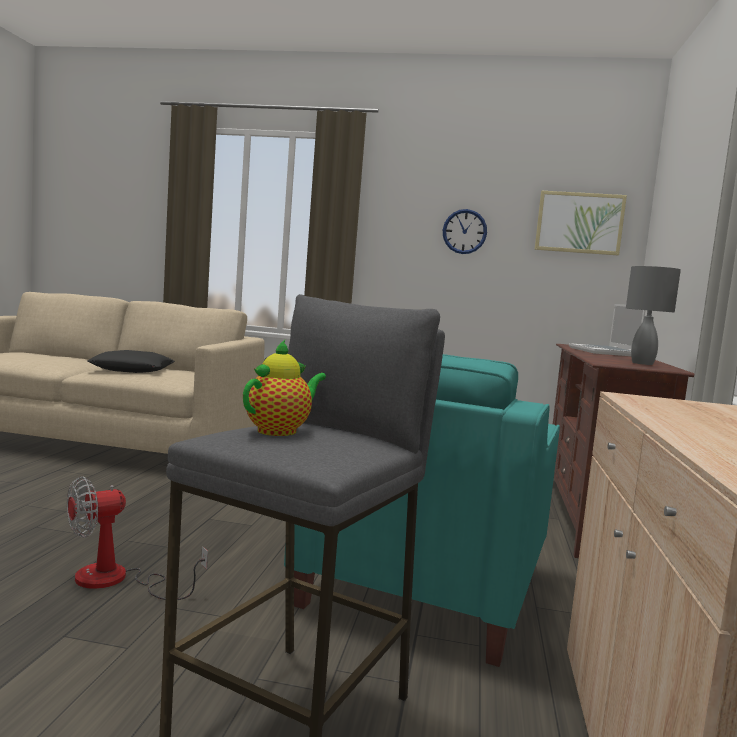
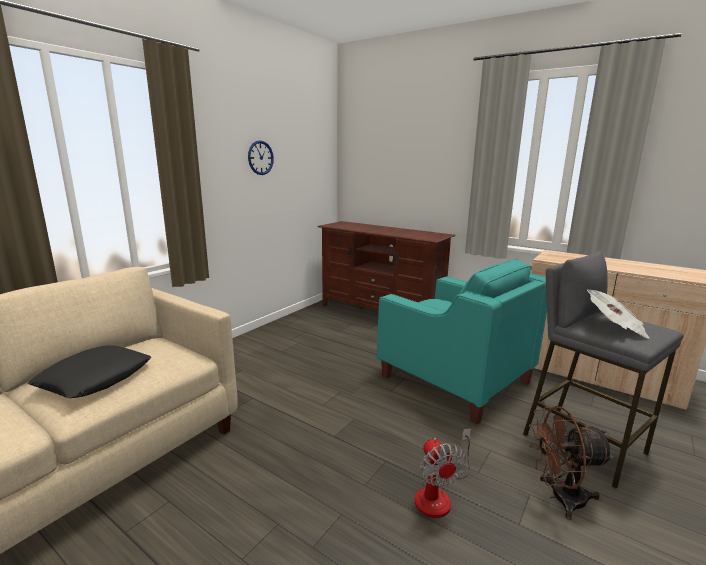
camera: 65 degrees left, 10 degrees up
(122, 676) = (559, 498): none -> brown fan
(281, 431) = (614, 327): teapot -> newspaper
(579, 223) = (313, 147): picture -> none
(604, 352) = (366, 227): laptop -> none
(642, 363) = (421, 233): grey table lamp -> none

